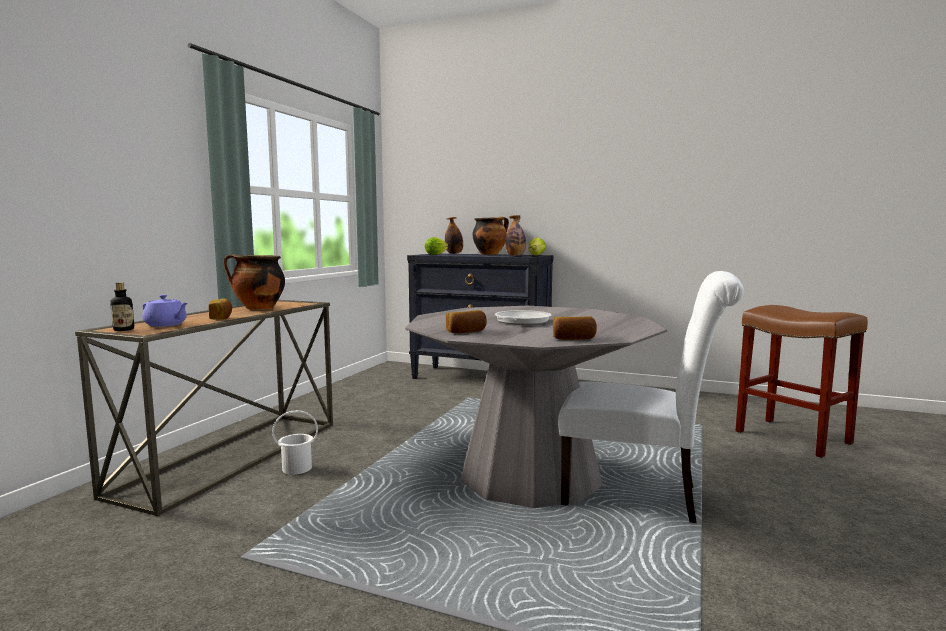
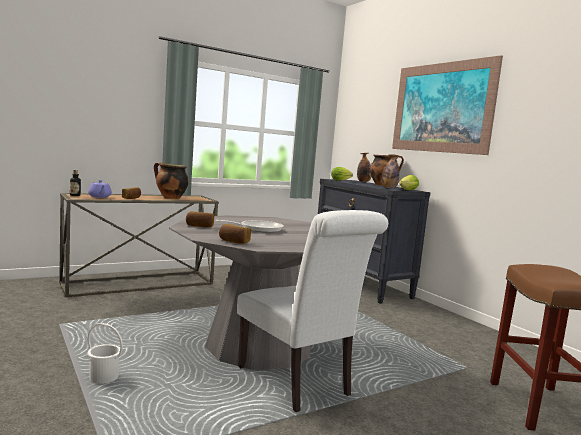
camera: 35 degrees right, 0 degrees up
(296, 468) = (153, 298): white bucket -> white bucket (104, 378)
(552, 158) = (441, 107): none -> picture

